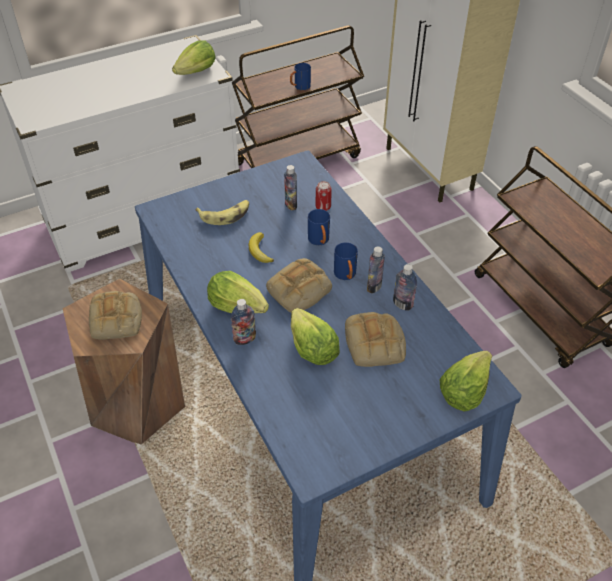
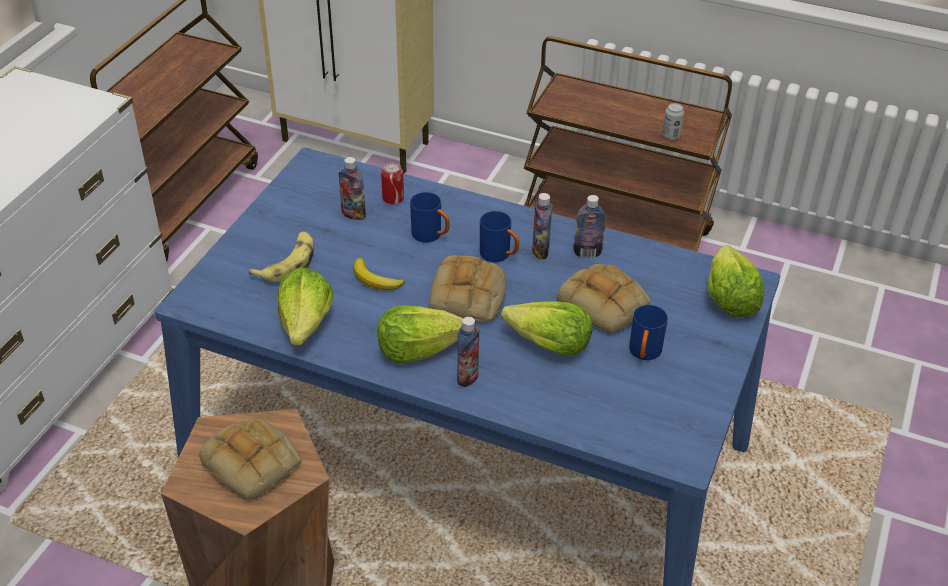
camera: 40 degrees left, 5 degrees down
(196, 72) = (74, 110): lettuce -> lettuce (306, 324)
(299, 87) = (174, 91): blue mug -> blue mug (644, 354)
(584, 258) = (671, 135): none -> can

